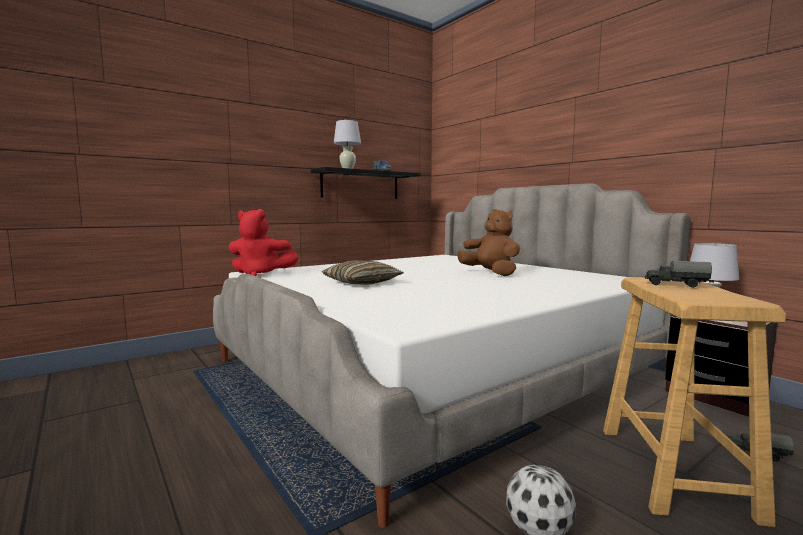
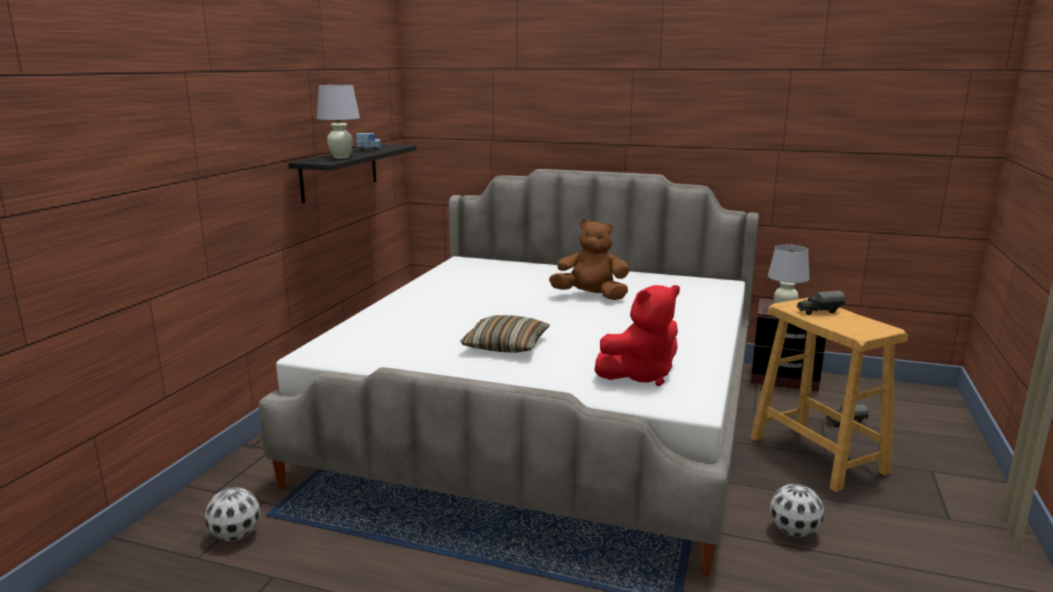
camera: 35 degrees left, 10 degrees up
(164, 375) = (235, 536): none -> football
(261, 274) = (339, 355): red plush toy -> red plush toy (640, 375)

